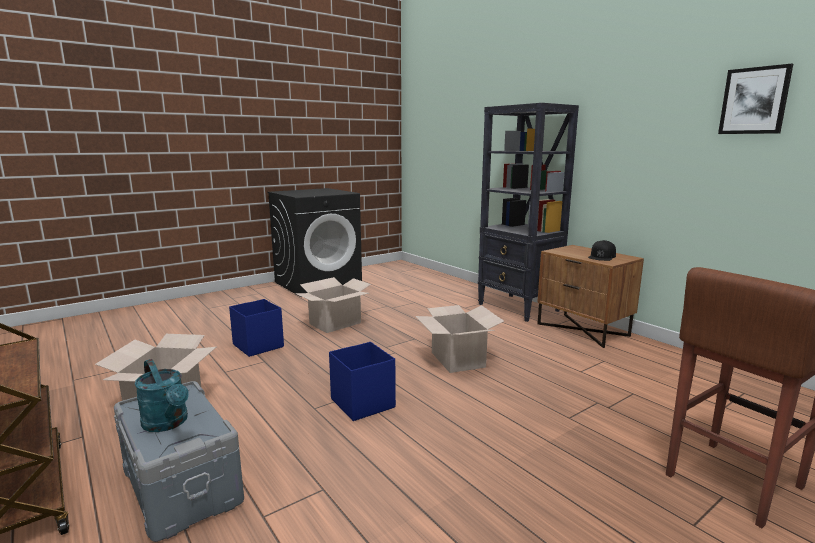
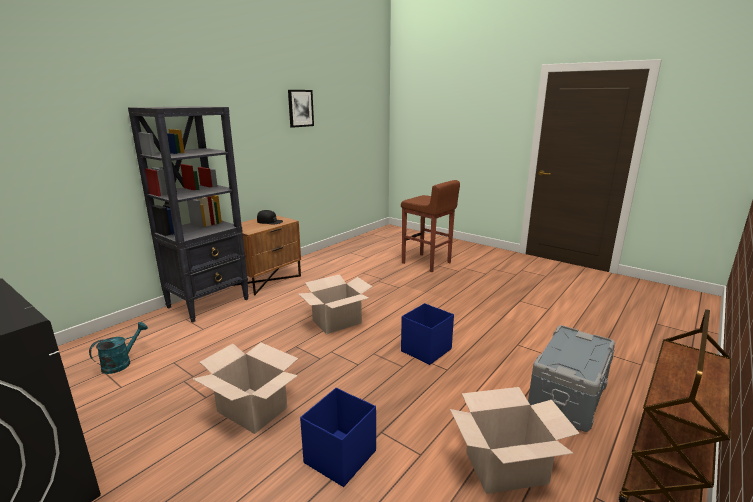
camera: 105 degrees left, 5 degrees up
(168, 423) = (581, 351): turquoise watering can -> turquoise watering can (121, 363)

